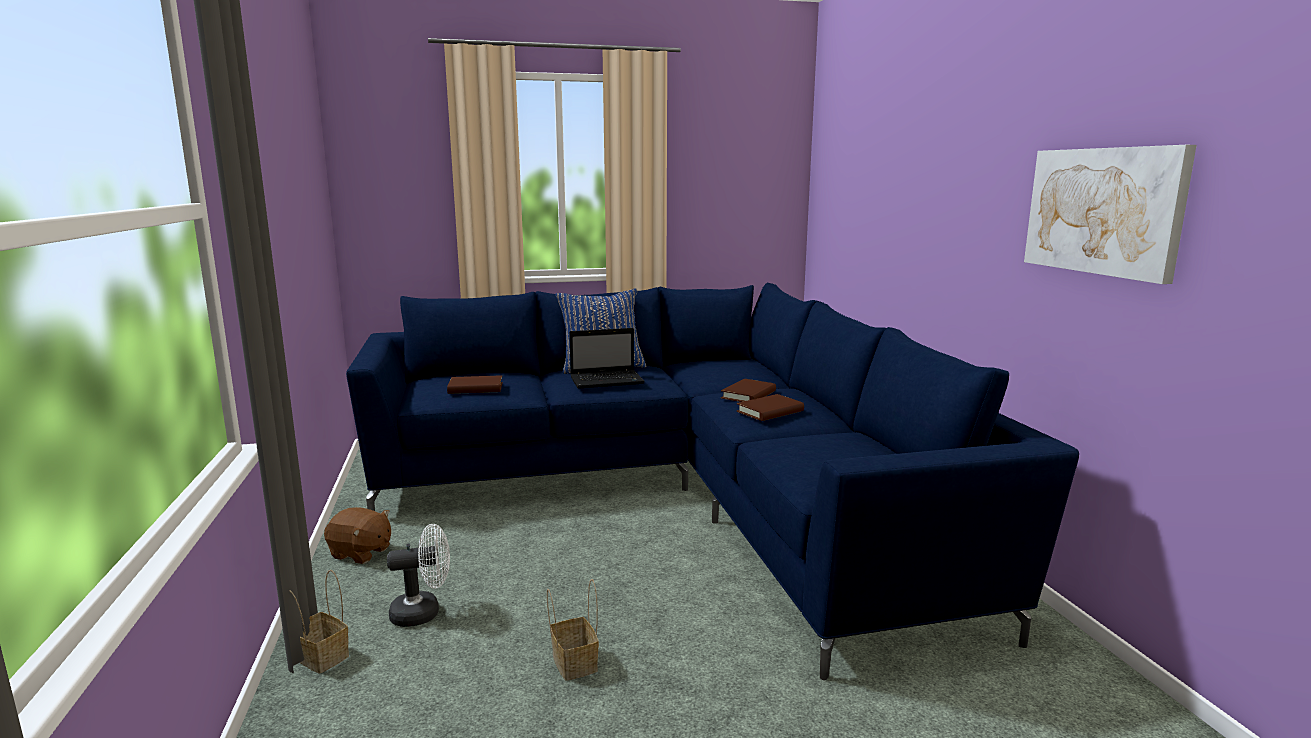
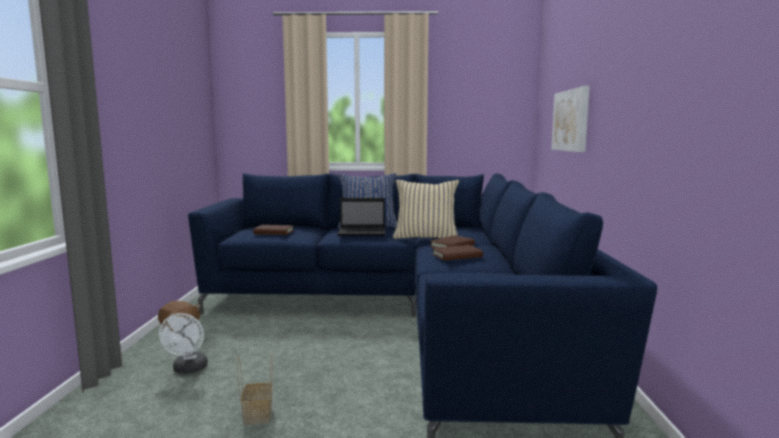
camera: 15 degrees right, 5 degrees down
(320, 657) = (109, 387): basket -> none
(423, 612) = (188, 370): white fan -> white fan turned 90 degrees clockwise
(696, 381) = (425, 237): none -> beige pillow
(1103, 211) = (693, 84): picture -> picture (571, 120)

